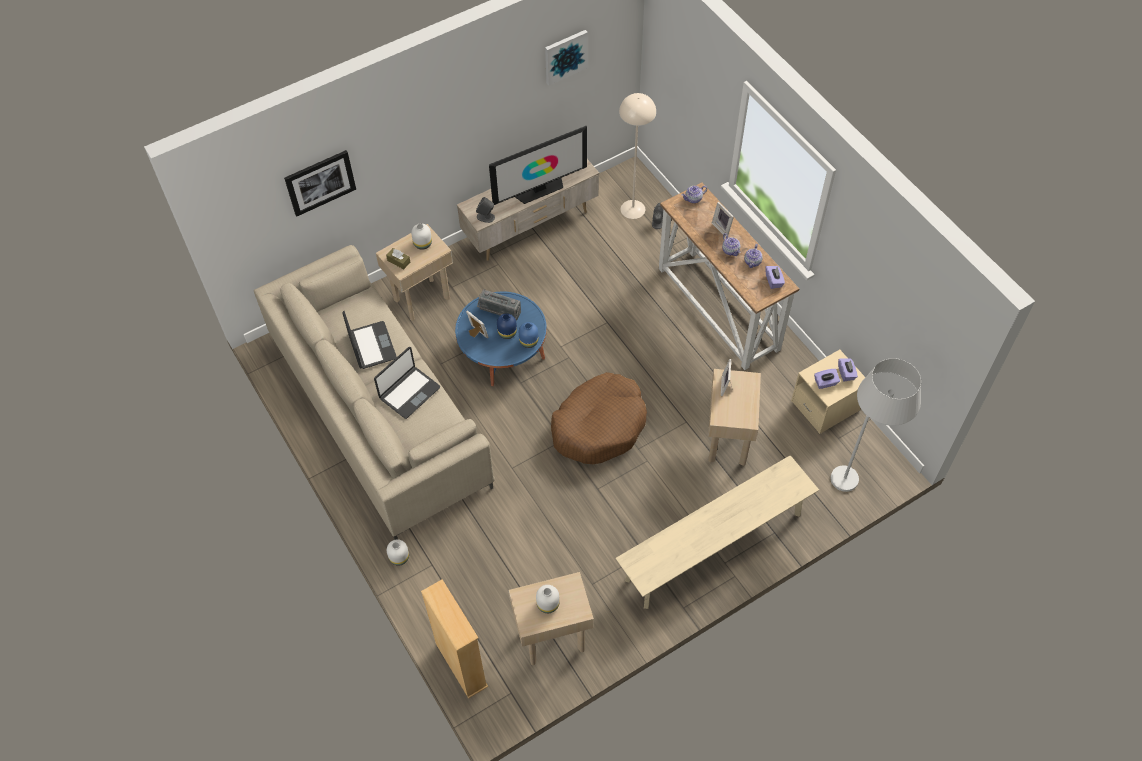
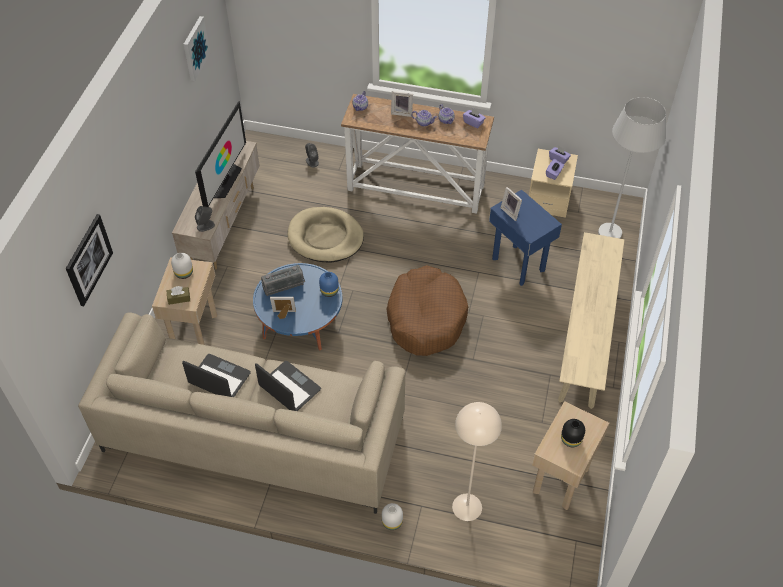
camera: 45 degrees left, 5 degrees down
(409, 392) = (289, 388): laptop -> laptop turned 45 degrees counterclockwise
(461, 665) = (522, 554): beige bookcase -> none
(508, 333) = (306, 297): blue vase -> none
(548, 603) = (570, 439): white vase -> black vase
(596, 297) = (325, 237): none -> beige dog bed
(633, 209) = (284, 164): beige floor lamp -> beige floor lamp (467, 507)
(727, 442) = (518, 264): beige side table -> blue side table

